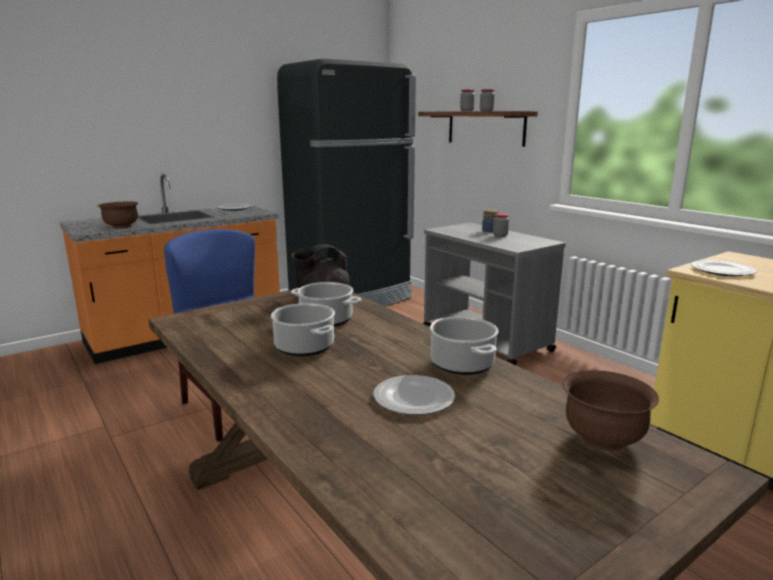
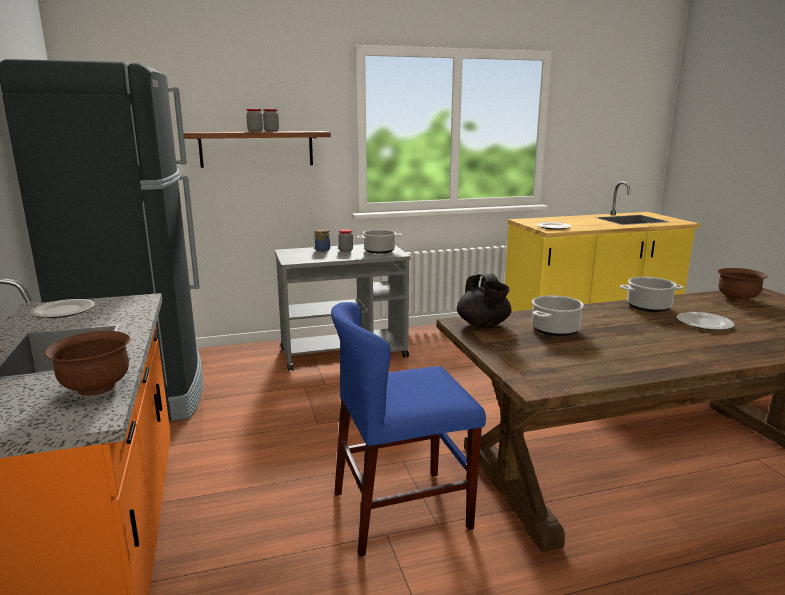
camera: 70 degrees left, 0 degrees up
(303, 347) = (619, 341): cooking pot -> cooking pot (379, 251)

